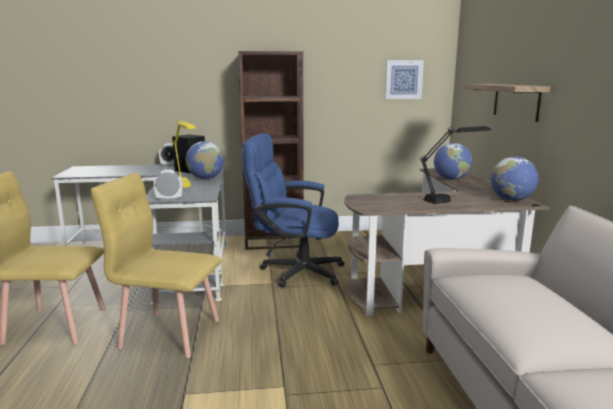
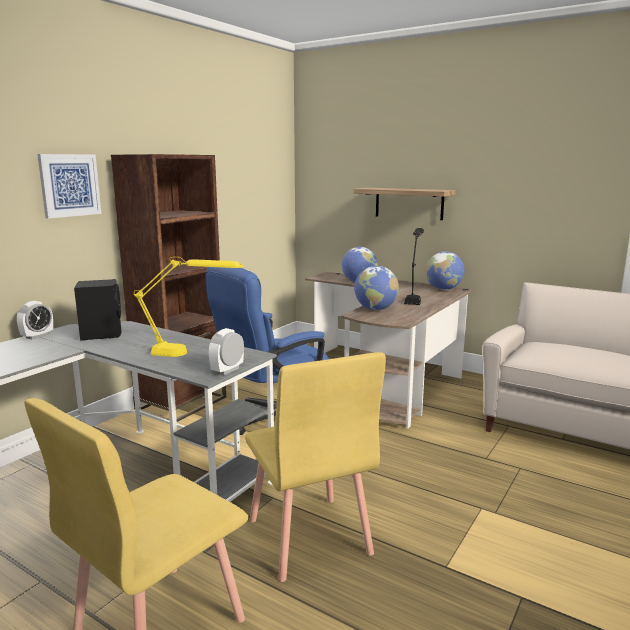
camera: 50 degrees left, 0 degrees up
(170, 333) = (308, 537): yellow chair -> yellow chair turned 75 degrees counterclockwise
(206, 178) = (164, 337): globe -> globe (375, 309)
(403, 79) = (261, 184): picture -> picture (69, 185)

